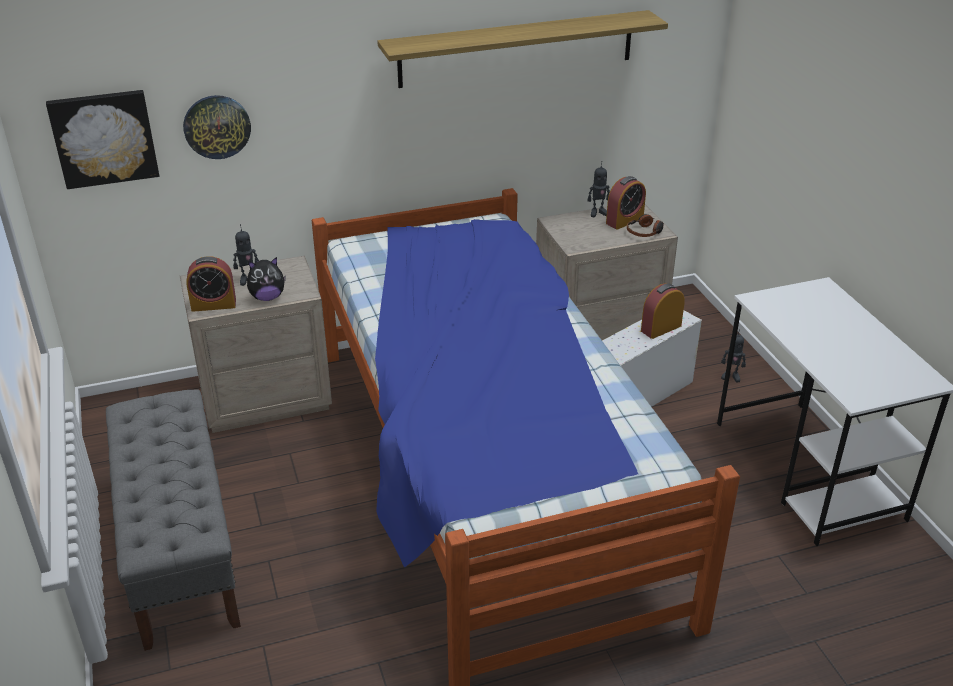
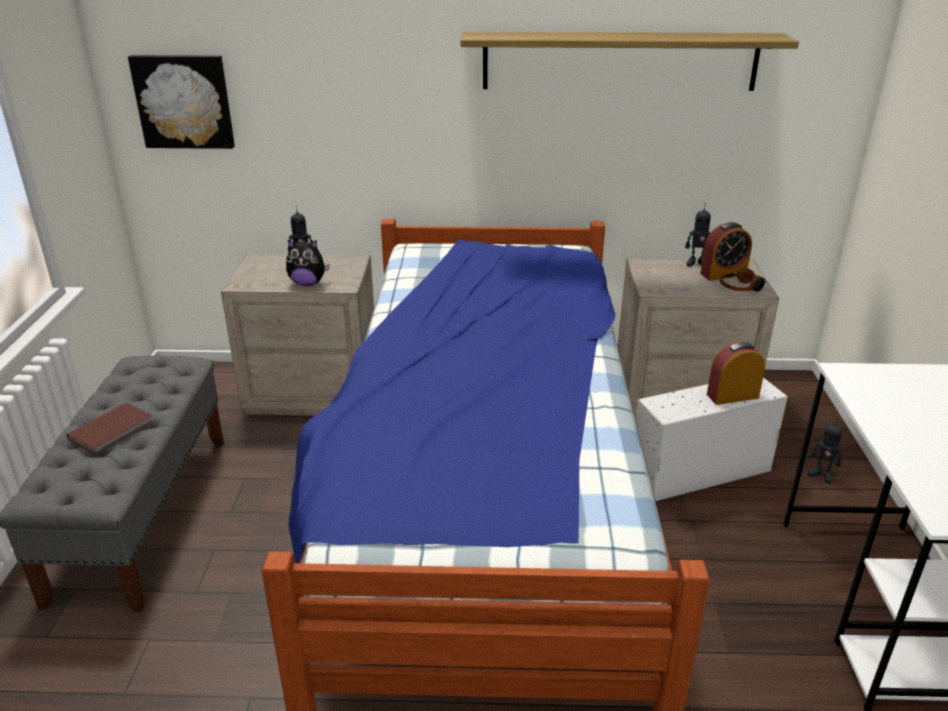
camera: 20 degrees right, 5 degrees down
(165, 476) = (113, 430): none -> brown book
(213, 304) = (254, 281): alarm clock -> none
(217, 126) = (293, 105): wall clock -> none

